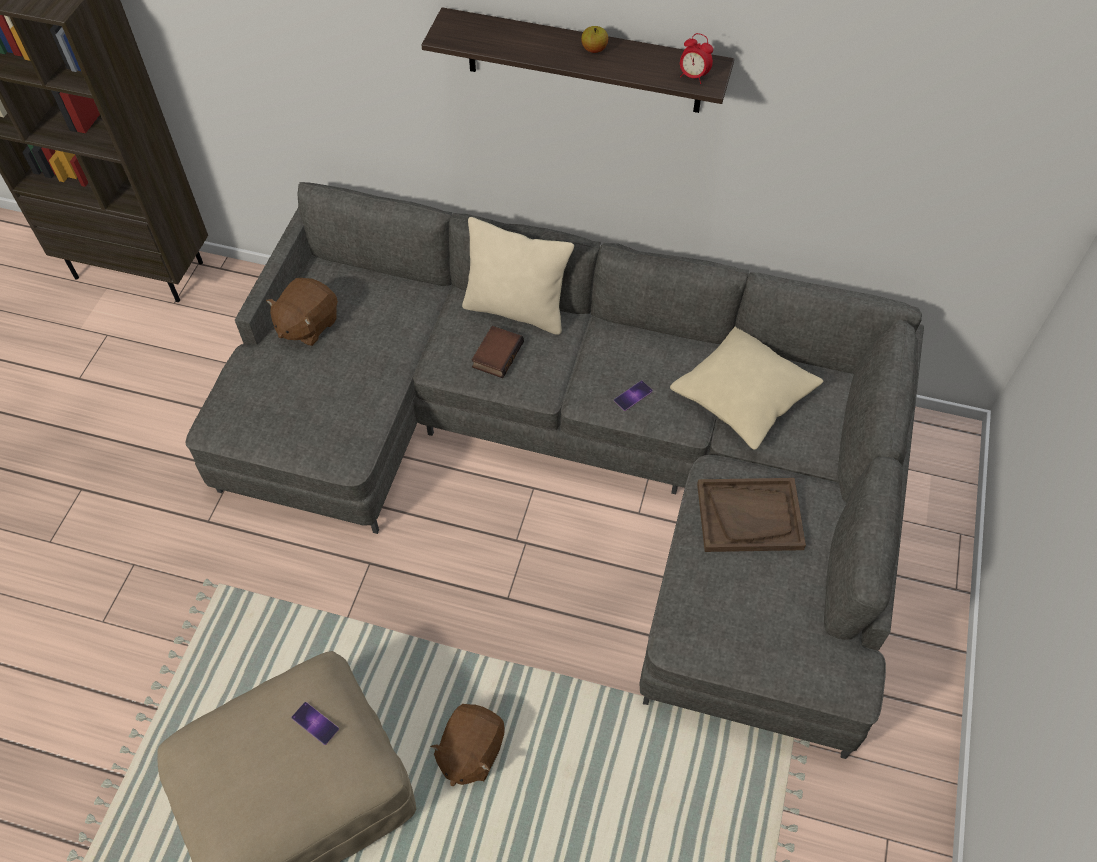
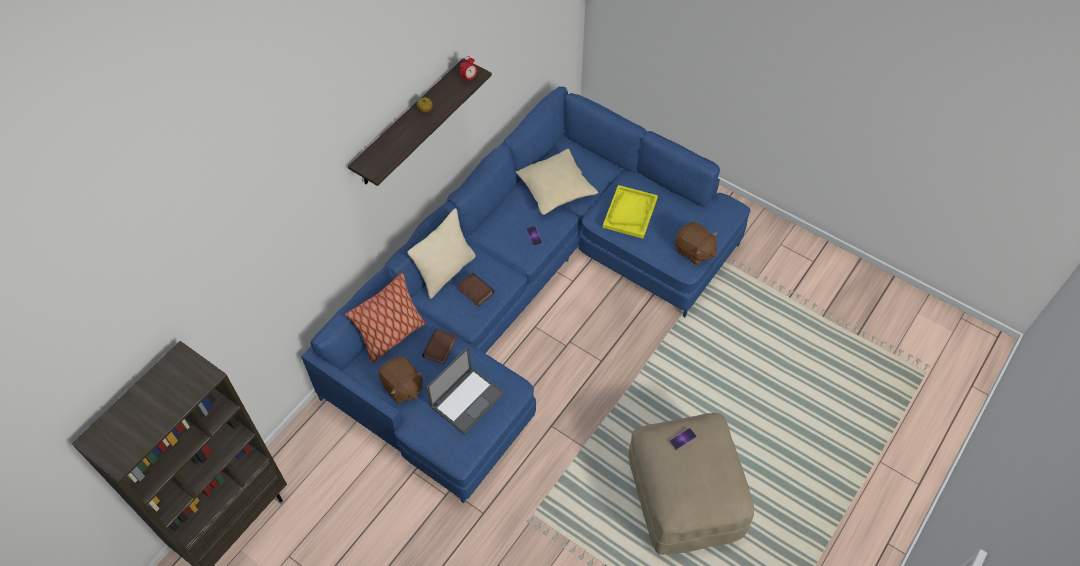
camera: 70 degrees left, 0 degrees up
(309, 405) = (467, 399): none -> laptop
(383, 287) = (392, 337): none -> pillow
(383, 346) = (440, 349): none -> book
(470, 751) = (685, 404): brown plush toy -> brown plush toy (694, 251)
(581, 460) = (526, 297): grey sofa -> blue sofa
(749, 516) = (630, 212): brown tray -> yellow tray

